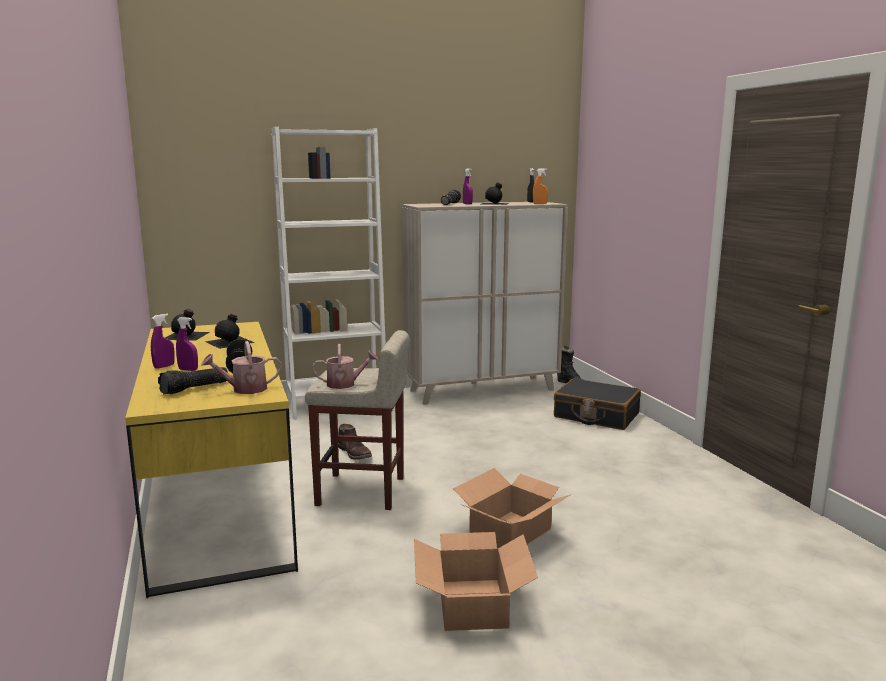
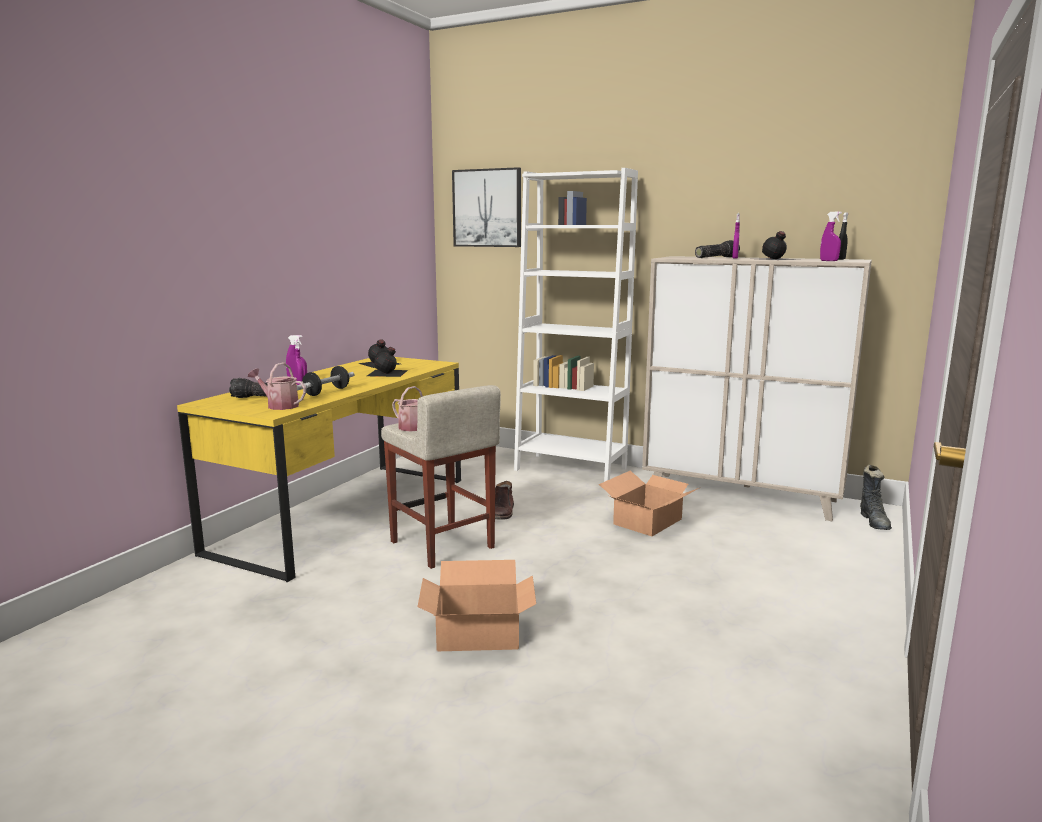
camera: 45 degrees right, 0 degrees up
(207, 160) = (487, 208): none -> picture
(473, 604) = (327, 671): cardboard box -> cardboard box (648, 521)
(540, 204) = (829, 261): orange spray bottle -> purple spray bottle
(596, 415) = (827, 565): black suitcase -> none

